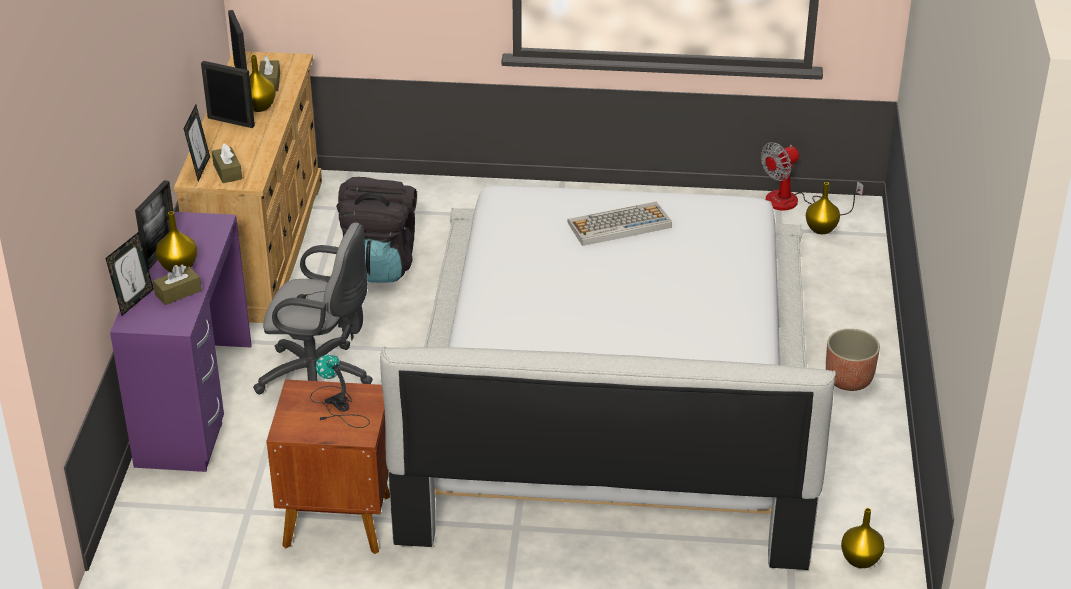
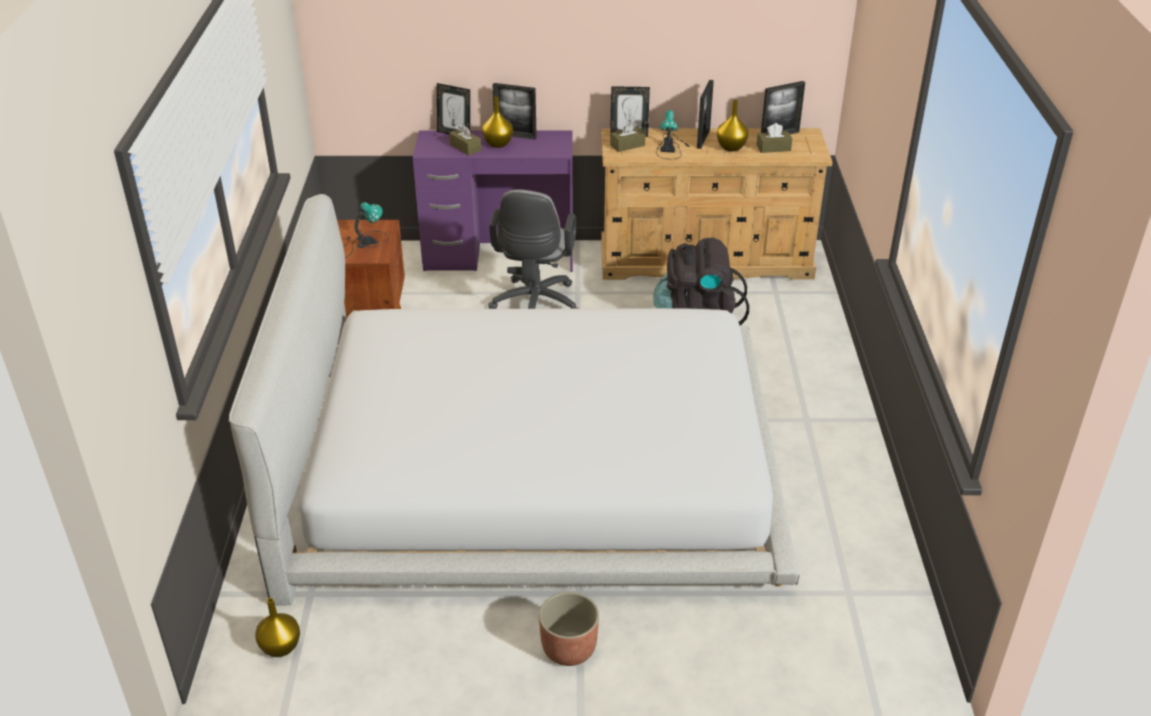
camera: 85 degrees right, 0 degrees up
(243, 144) = (670, 147): none -> table lamp
(618, 225) = (666, 384): keyboard -> none
(794, 203) = (911, 607): fan -> none
(822, 229) = (863, 633): yellow vase -> none

